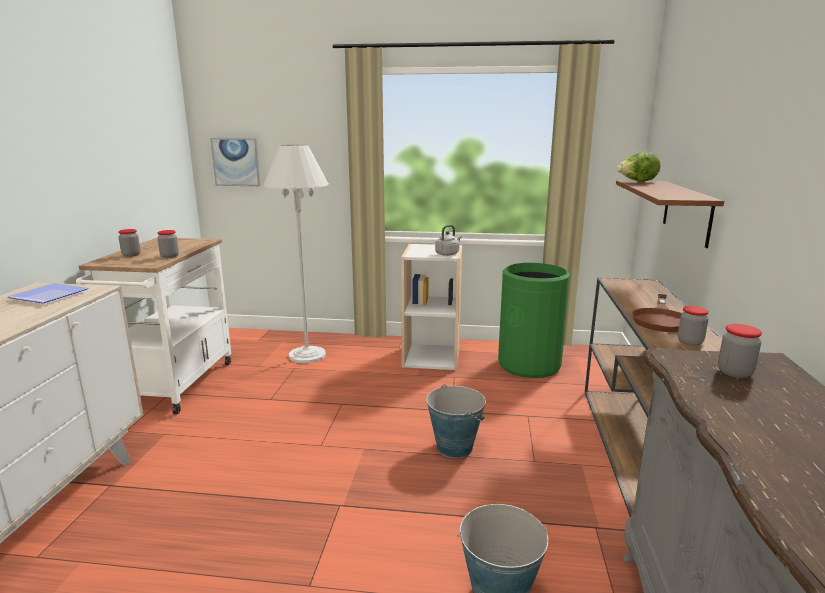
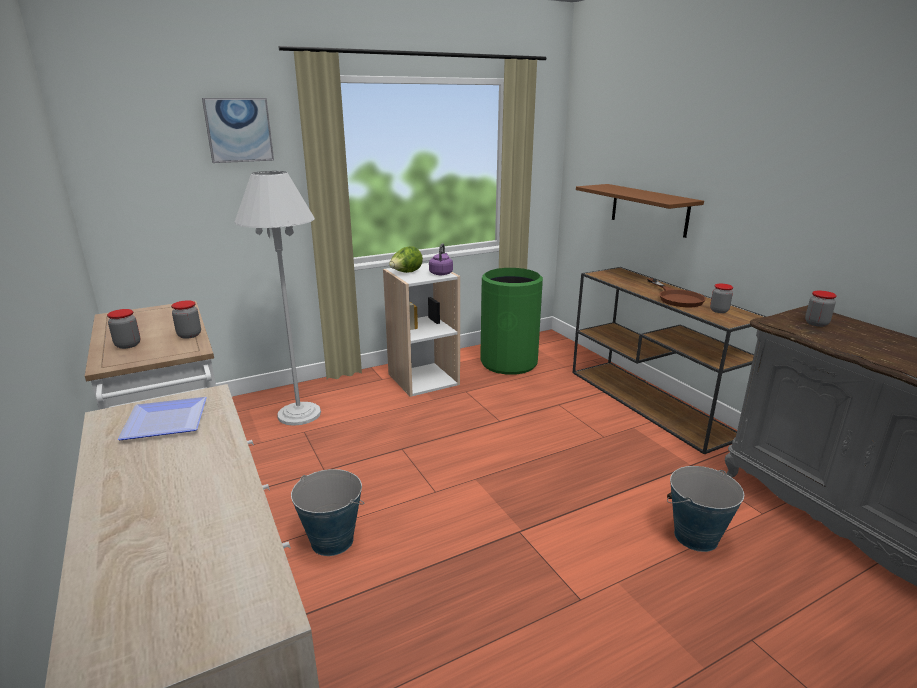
camera: 35 degrees left, 5 degrees up
(236, 162) = (146, 196): picture -> picture (239, 130)
(448, 254) = (441, 273): grey kettle -> purple kettle
(454, 447) = (540, 448): bucket -> bucket (332, 540)
(636, 182) = (596, 187): lettuce -> lettuce (406, 273)

